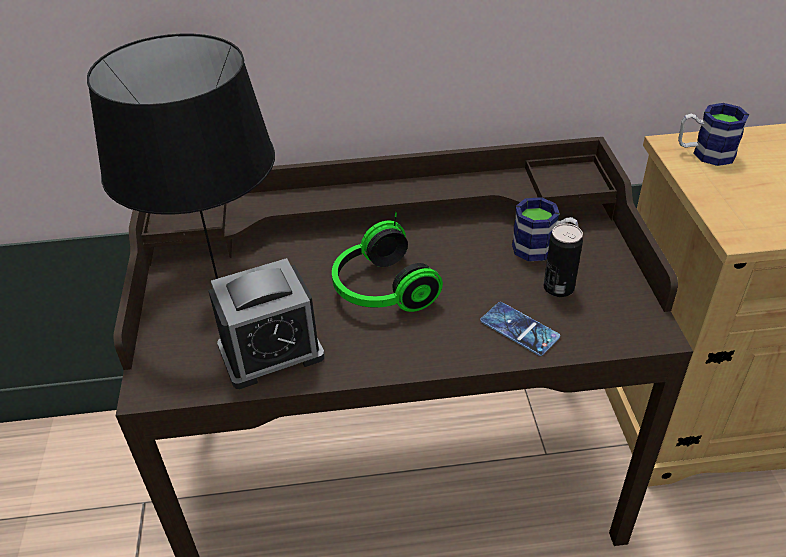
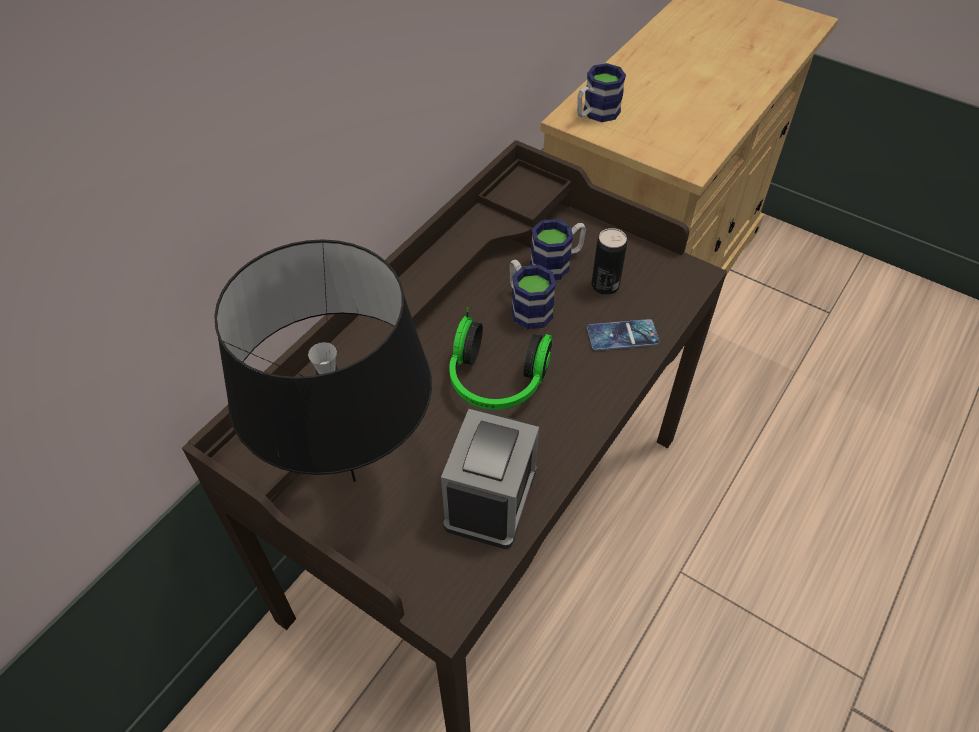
camera: 50 degrees left, 10 degrees up
(474, 261) = (527, 307): none -> mug

